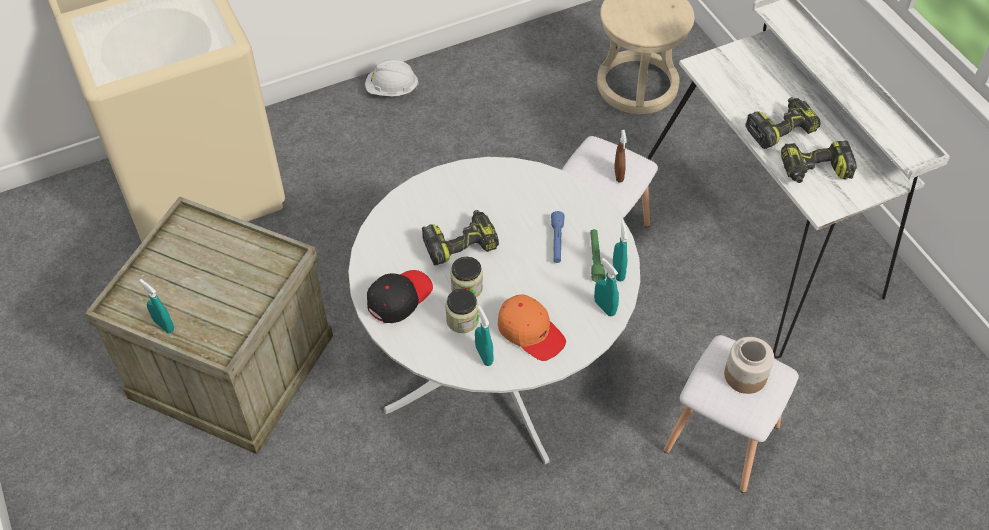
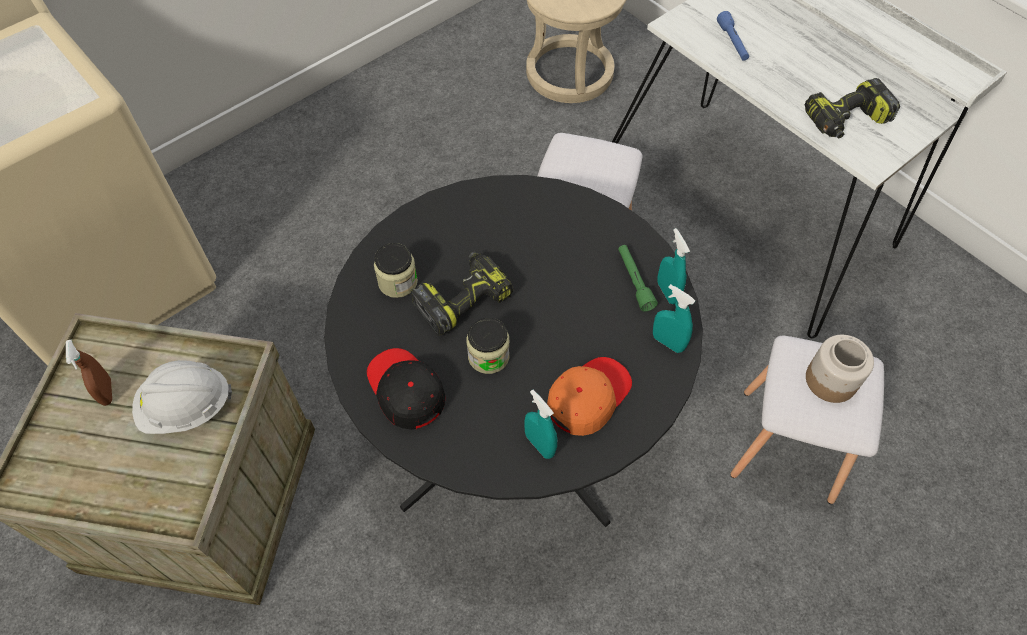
camera: 15 degrees left, 5 degrees up
(164, 325) = (92, 499): turquoise spray bottle -> none
(392, 90) = (307, 127): white hard hat -> white hard hat (186, 408)
(399, 298) = (405, 390): black cap -> black cap turned 60 degrees counterclockwise
(462, 320) = (496, 402): jar -> jar (398, 282)
(494, 368) = (513, 423): white dining table -> black dining table
(530, 332) = (588, 397): orange cap -> orange cap turned 75 degrees counterclockwise
(557, 241) = (581, 270): blue flashlight -> blue flashlight (732, 42)
(618, 175) = (605, 171): brown spray bottle -> brown spray bottle (106, 392)
(780, 128) = (789, 80): power drill -> none

